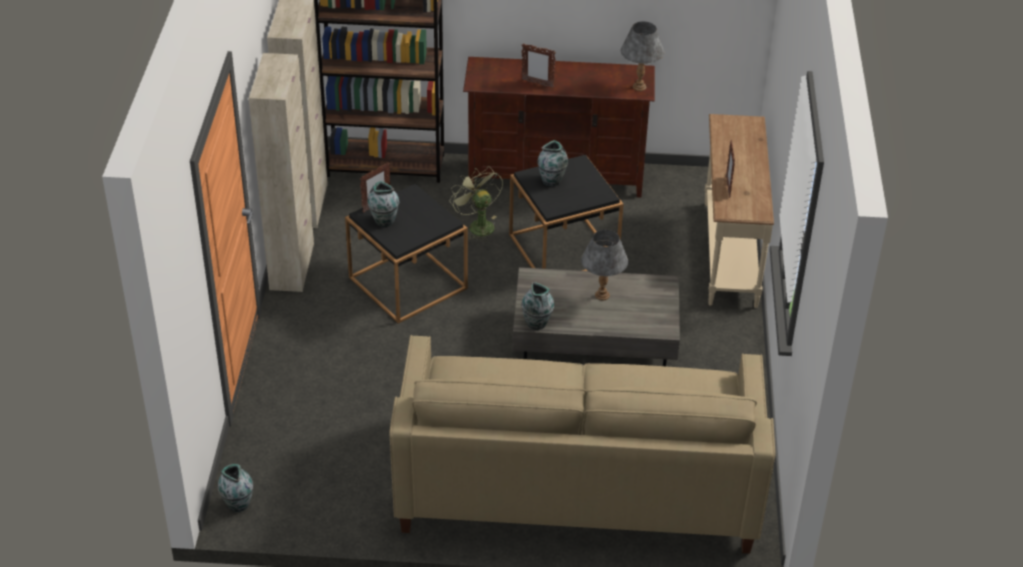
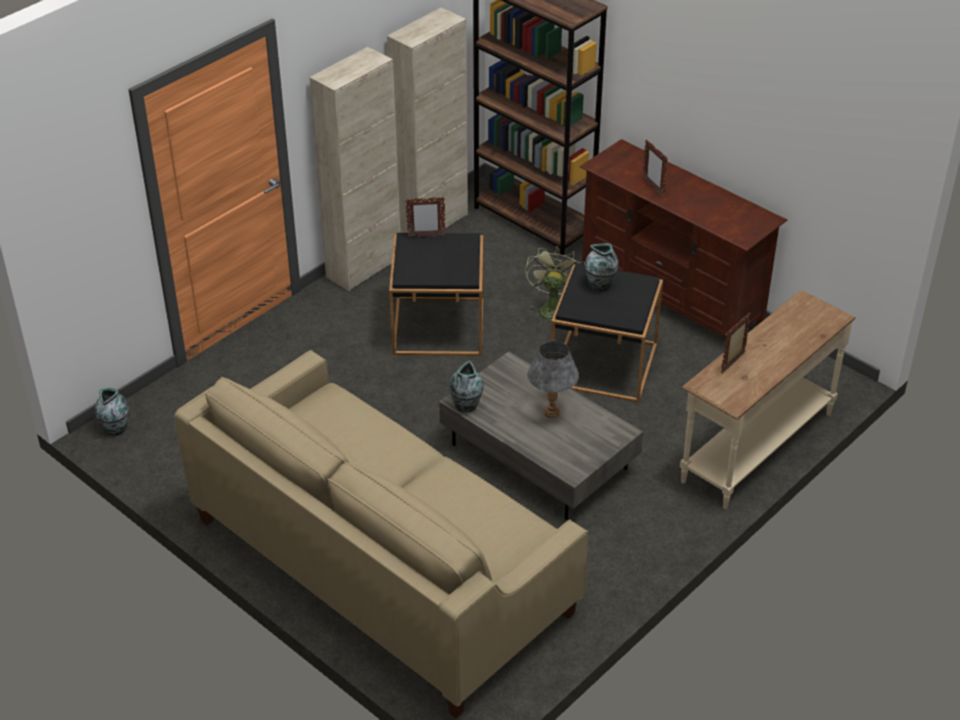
camera: 40 degrees right, 0 degrees up
(384, 220) = (417, 251): vase -> none
(639, 87) = (746, 232): grey table lamp -> none

